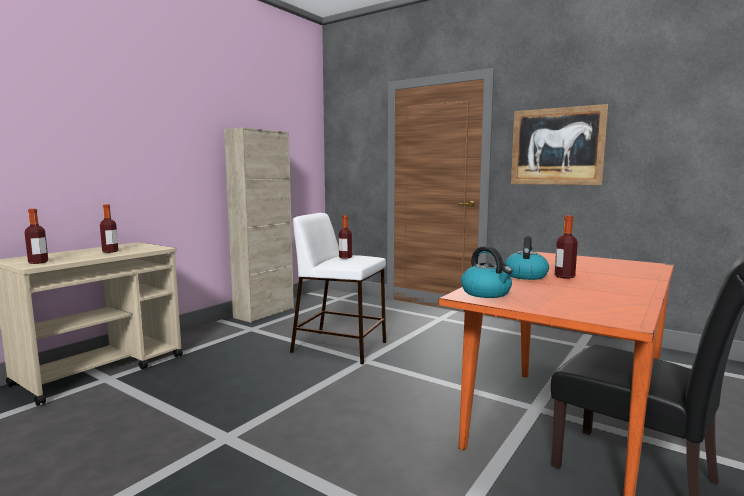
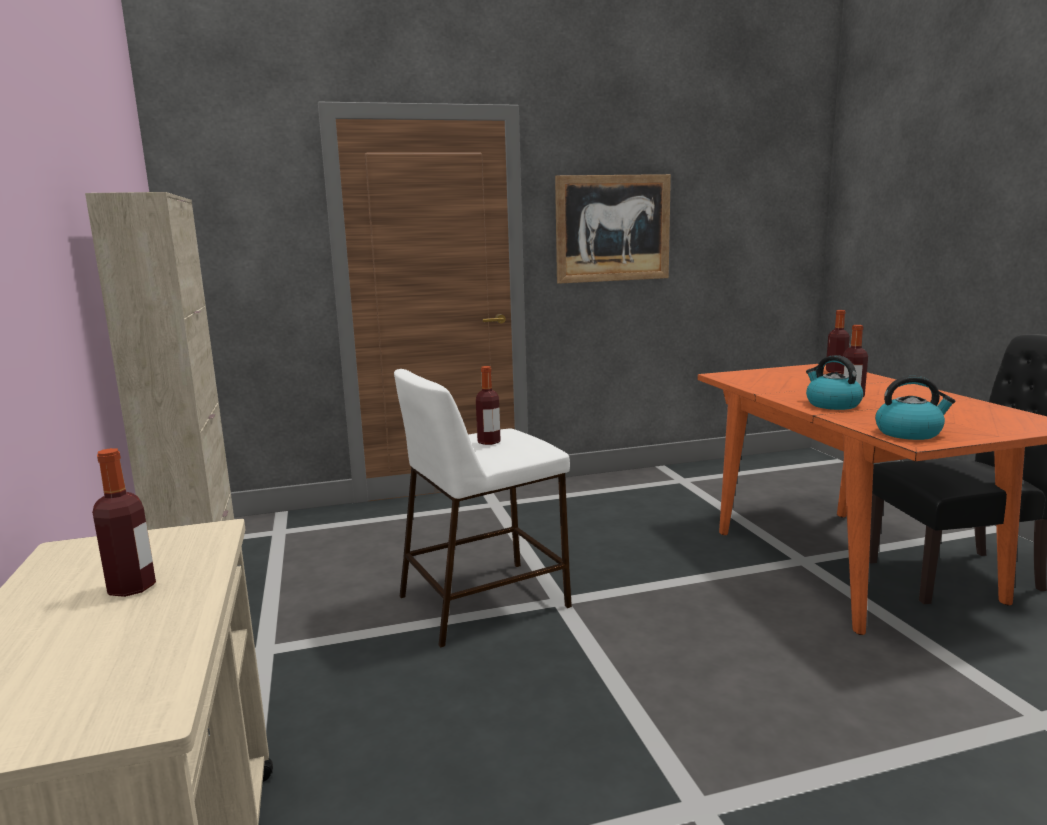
camera: 50 degrees left, 5 degrees up
(38, 262) = (100, 702): bottle -> bottle (836, 371)

